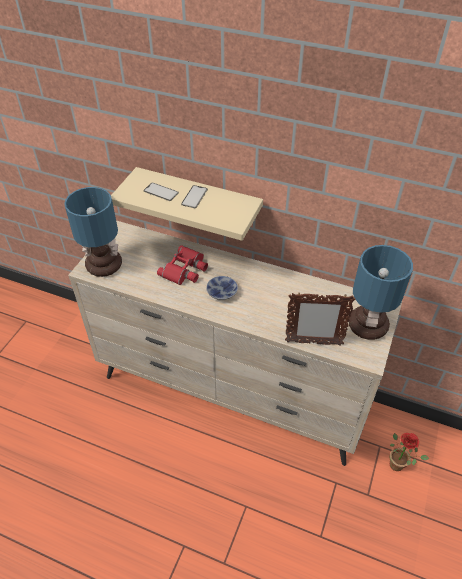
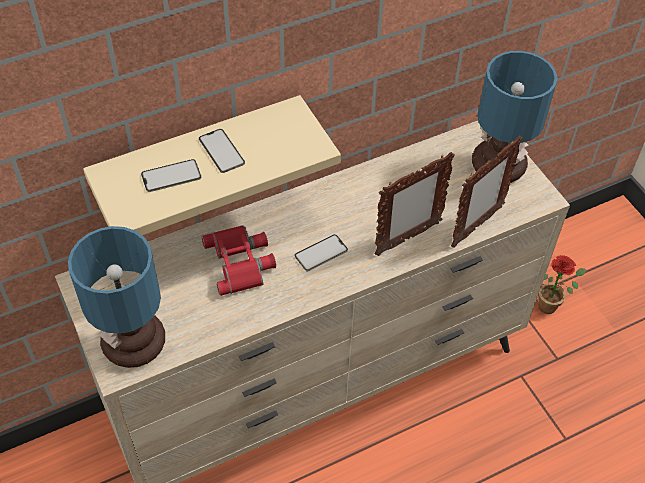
camera: 50 degrees left, 5 degrees up
(222, 293) = (321, 253): bowl -> phone
(270, 319) = (407, 239): none -> picture frame

